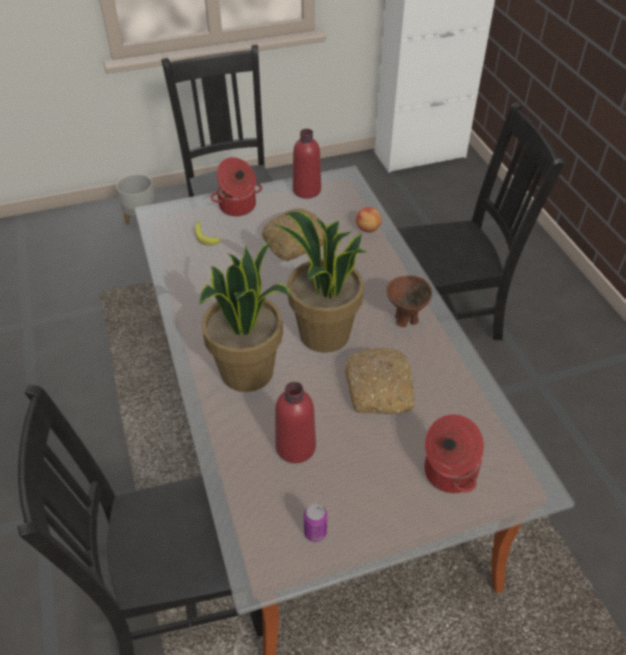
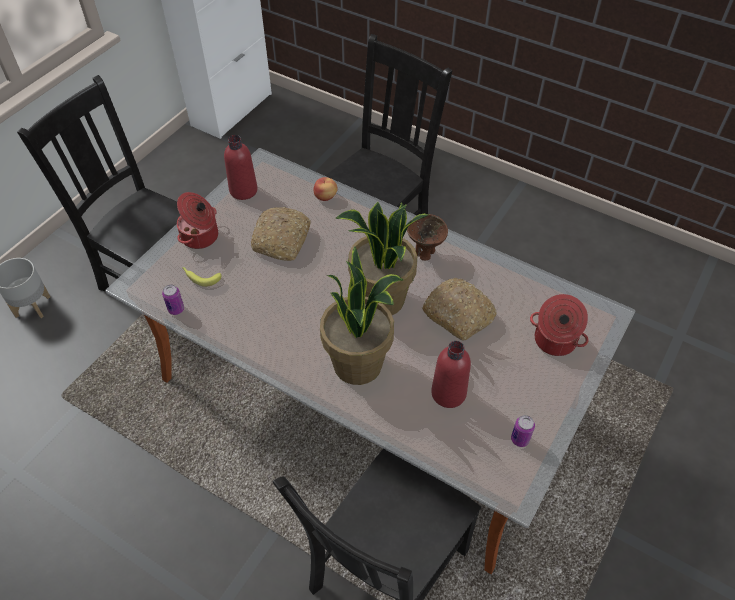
camera: 40 degrees left, 5 degrees up
(163, 247) = (176, 309): none -> can

